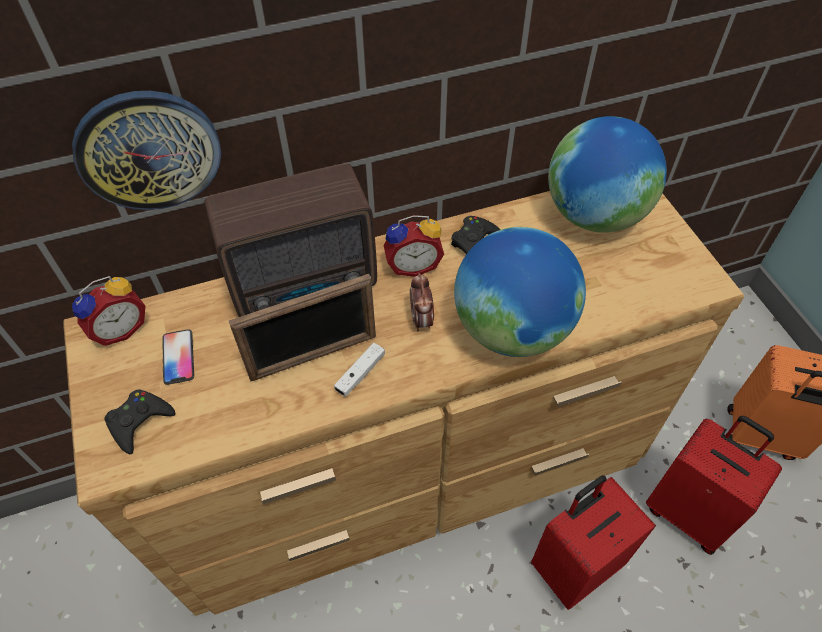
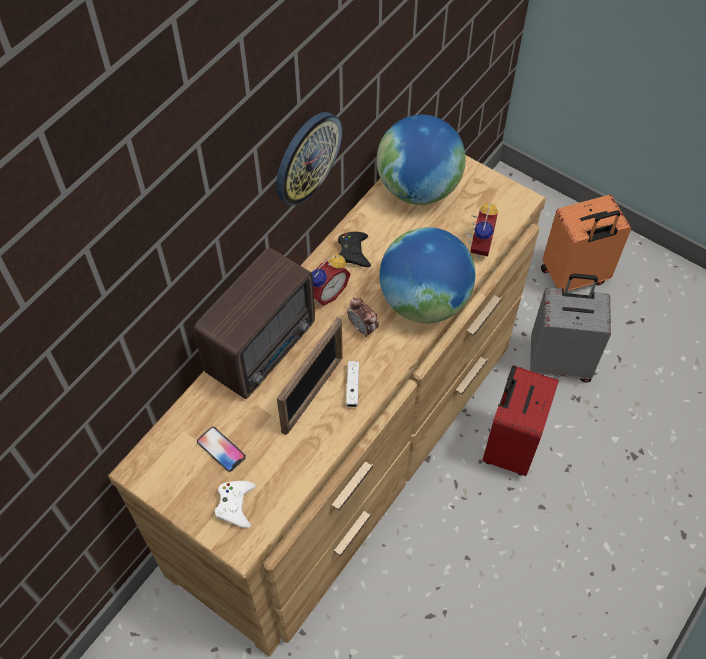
camera: 35 degrees left, 5 degrees up
(120, 329) = (159, 456): alarm clock -> alarm clock (478, 245)
(139, 422) = (235, 505): black game controller -> white game controller
(148, 150) = (153, 314): wall clock -> wall clock (307, 157)
(689, 512) = (559, 361): red suitcase -> grey suitcase

